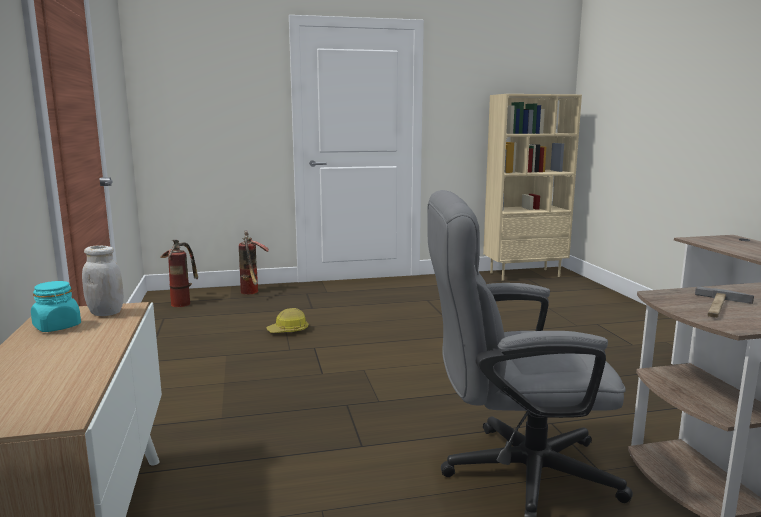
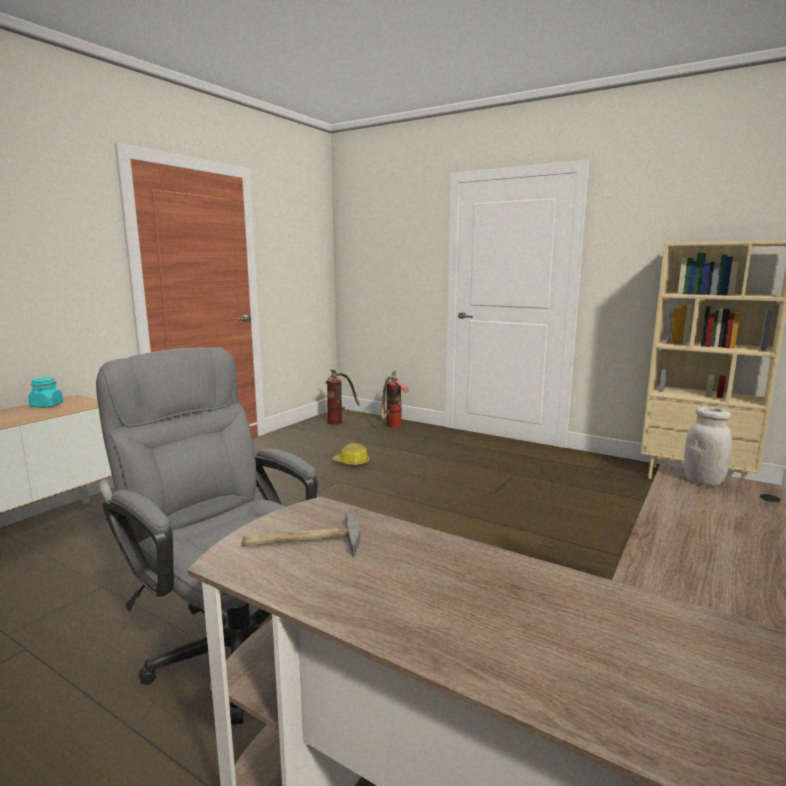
camera: 45 degrees right, 0 degrees up
(106, 313) = (82, 404): white jar -> white jar (703, 481)

